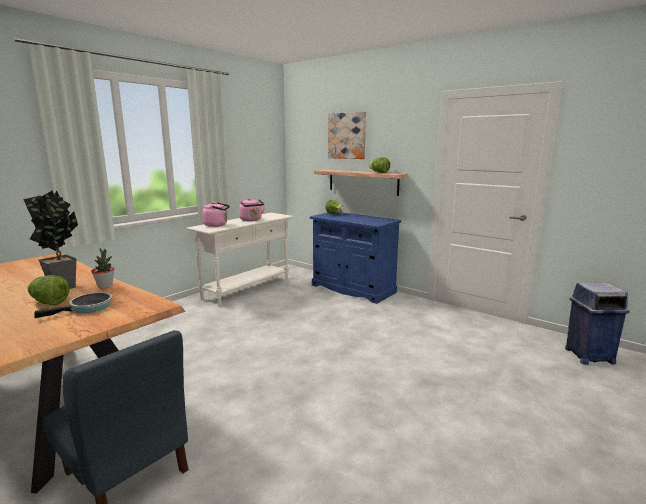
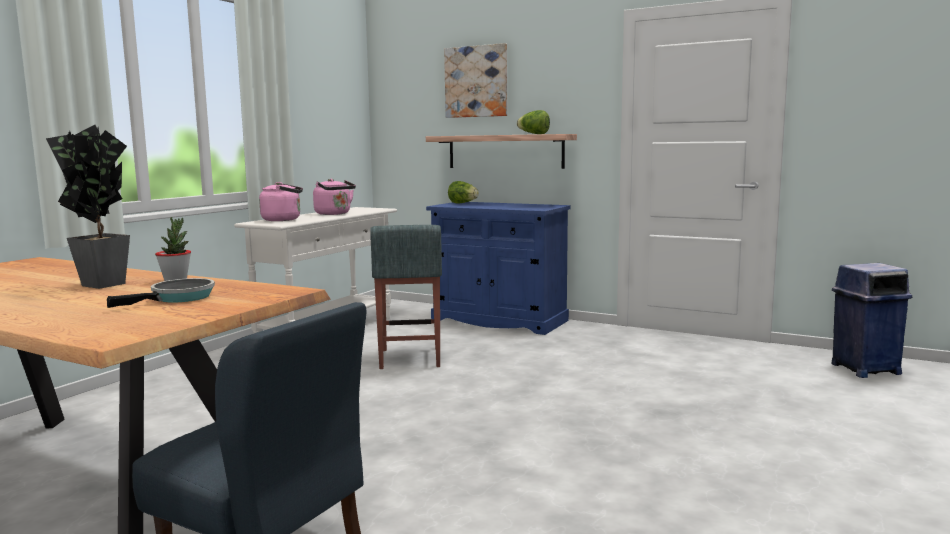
camera: 10 degrees left, 5 degrees down
(49, 303) = (104, 297): lettuce -> none
(285, 316) = (410, 358): none -> grey stool

